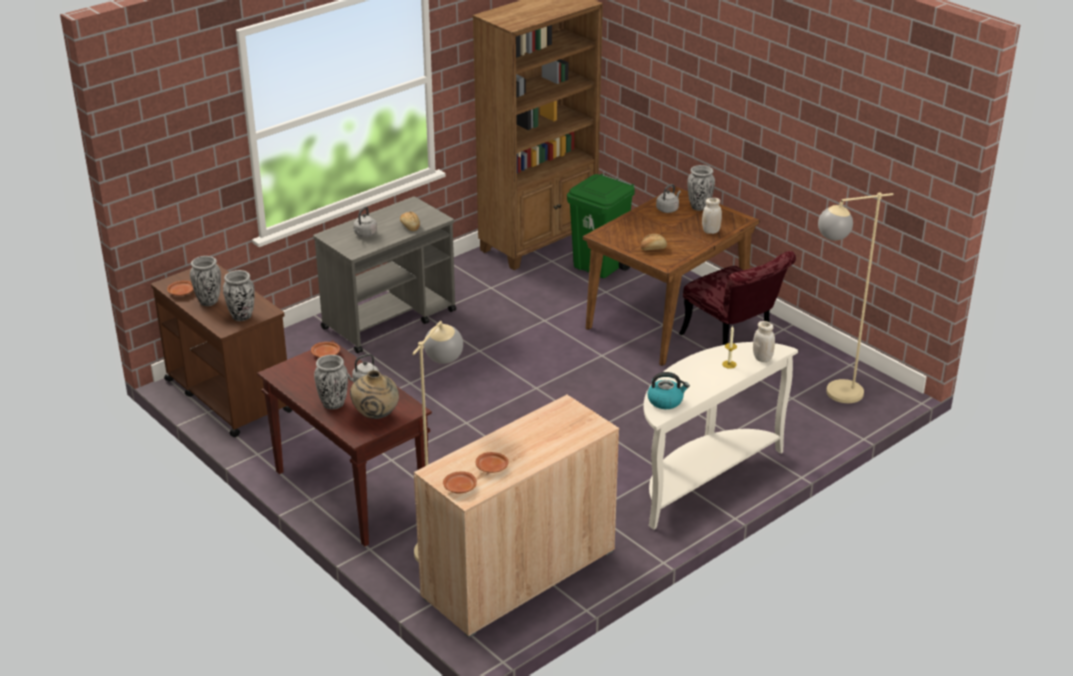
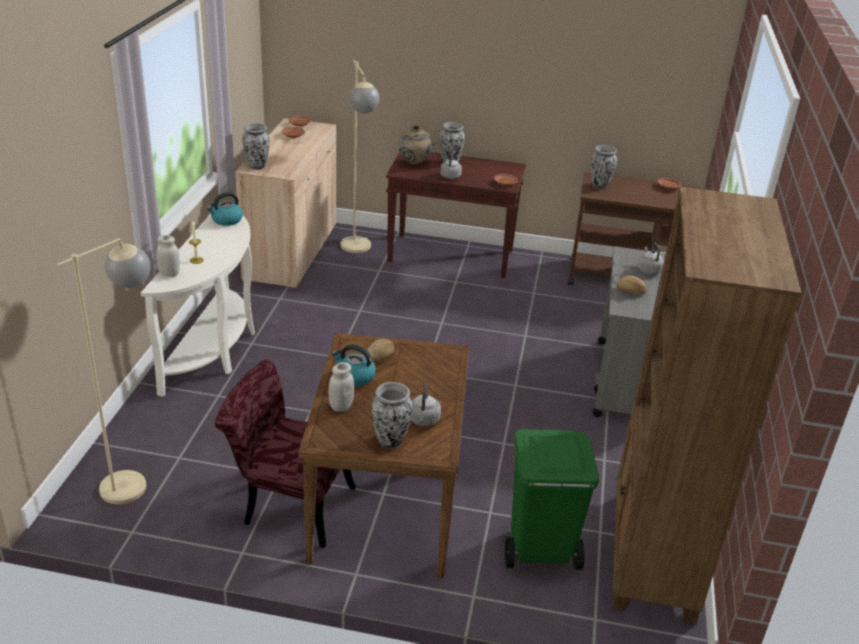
camera: 140 degrees right, 0 degrees up
(208, 301) = (639, 187): vase -> vase (257, 166)
(685, 243) = (354, 377): none -> kettle

